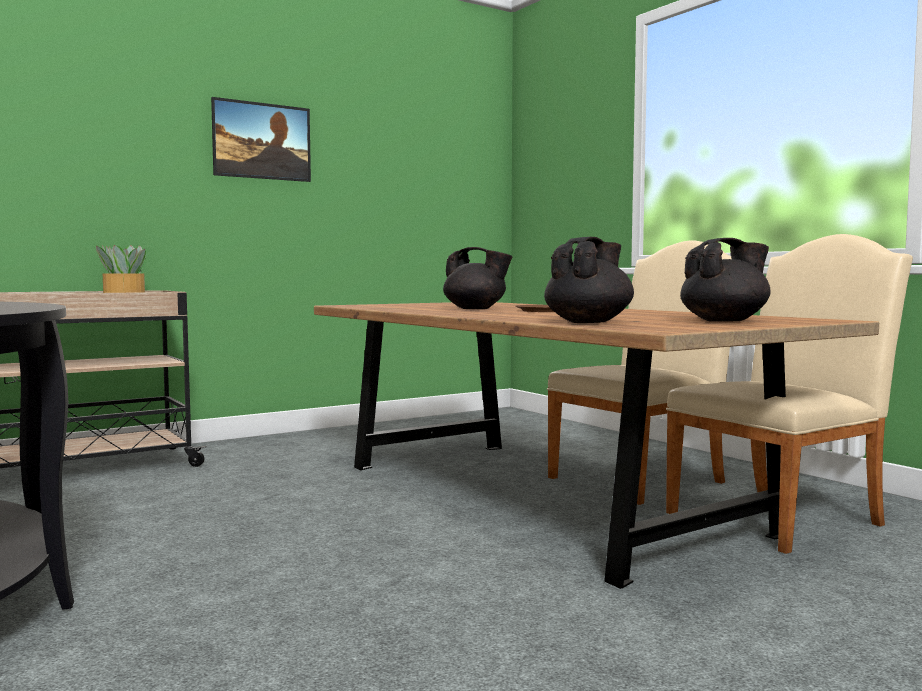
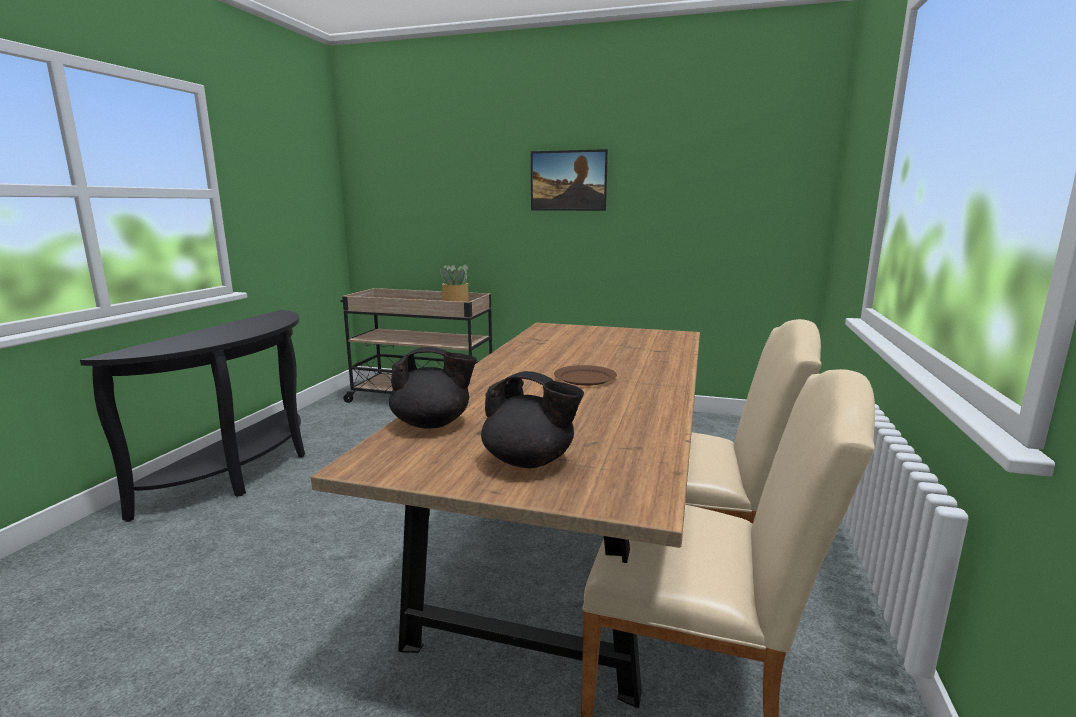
camera: 50 degrees right, 10 degrees up
(476, 309) = (565, 358): black teapot -> none

